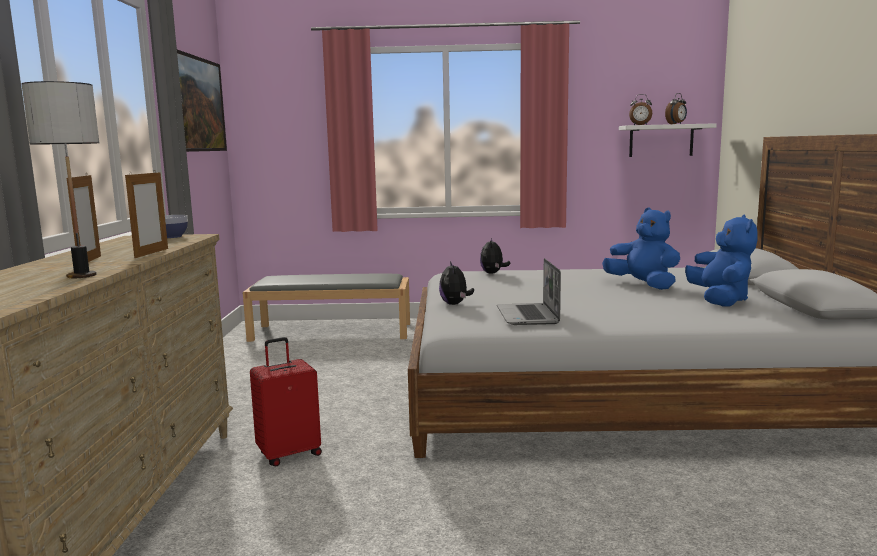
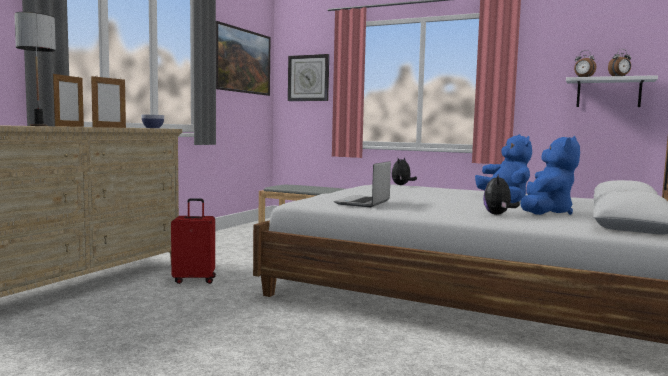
camera: 25 degrees right, 5 degrees down
(283, 124) = (308, 78): none -> wall clock
(455, 304) = (331, 194): plush toy -> plush toy (498, 214)

